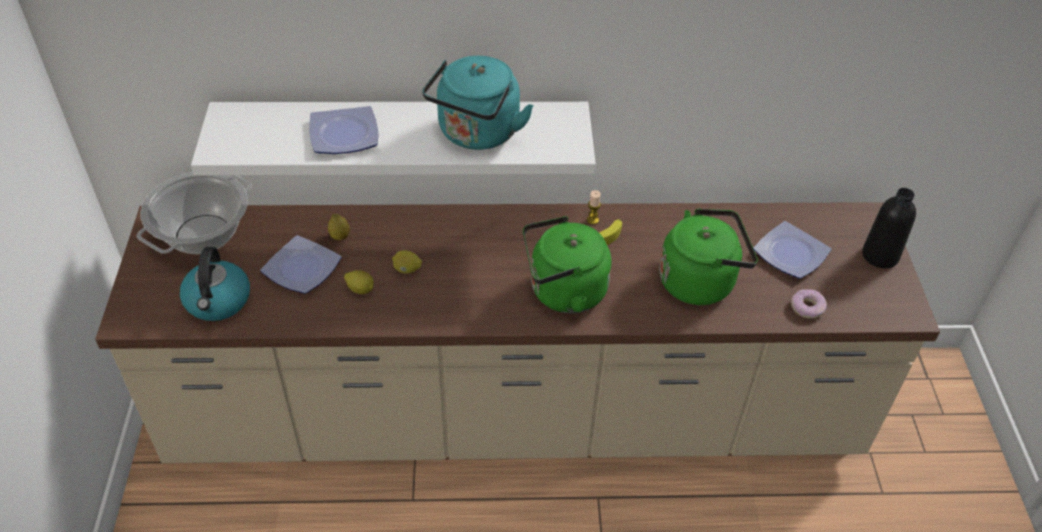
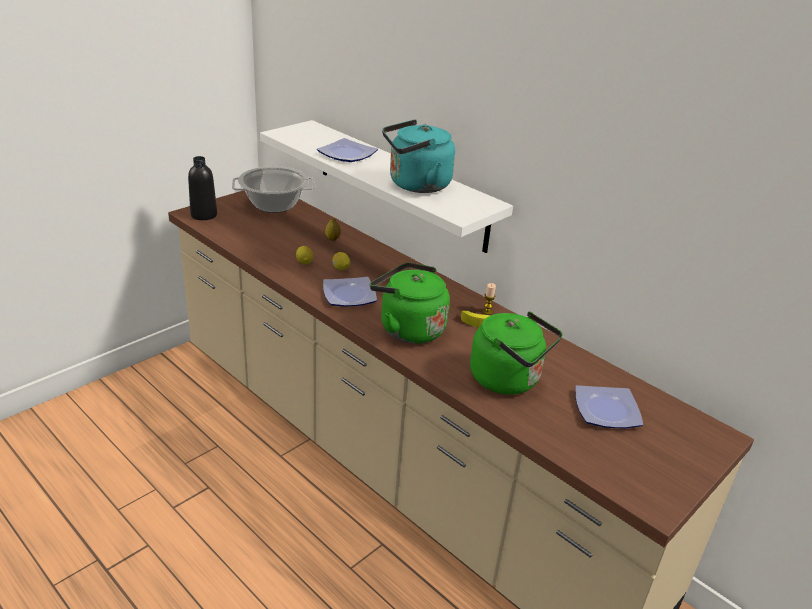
camera: 45 degrees right, 15 degrees down
(218, 301) = (235, 229): kettle -> none
(302, 270) = (292, 240): plate -> plate (348, 296)
(807, 308) = (568, 443): donut -> none
(880, 255) = (688, 460): black bottle -> black bottle (204, 215)

